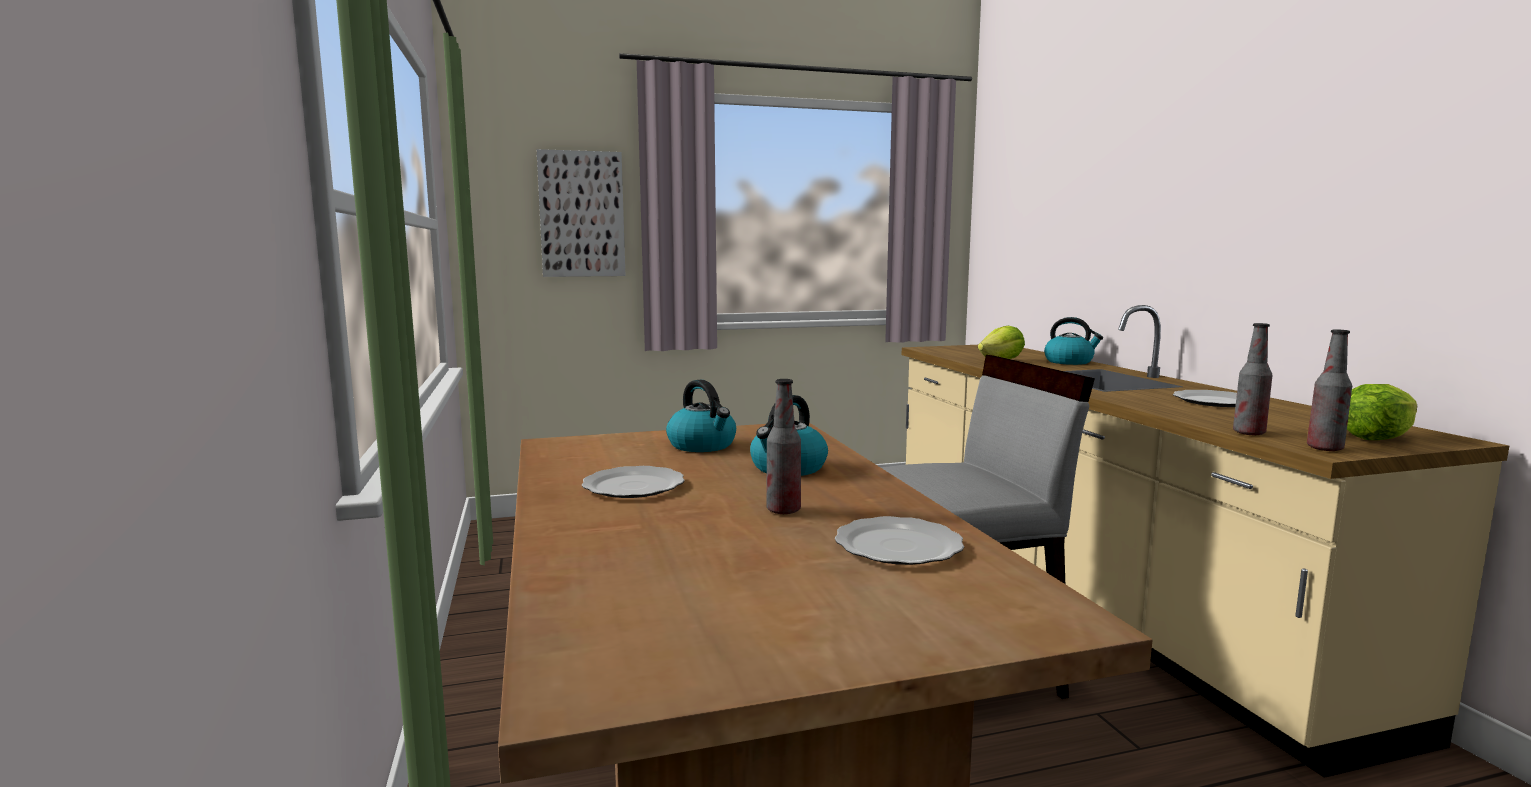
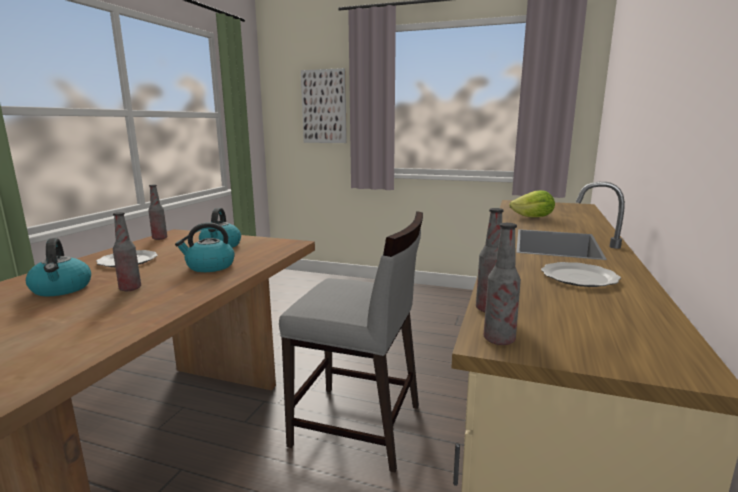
camera: 35 degrees right, 5 degrees up
(557, 453) = (160, 238): none -> bottle
(898, 545) = (100, 322): plate -> none
(1069, 362) = (588, 225): kettle -> kettle (62, 289)
(1376, 437) = (601, 345): lettuce -> none

